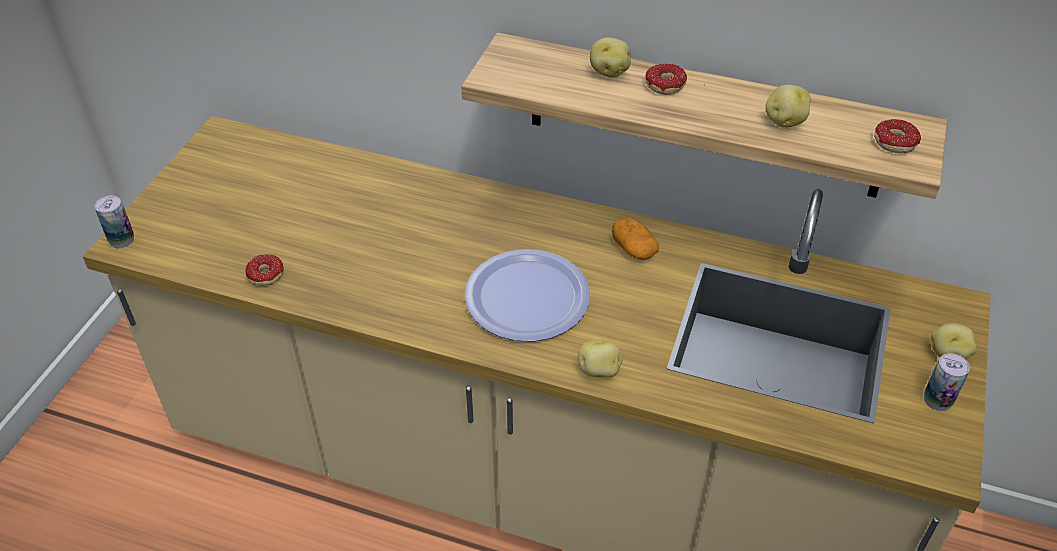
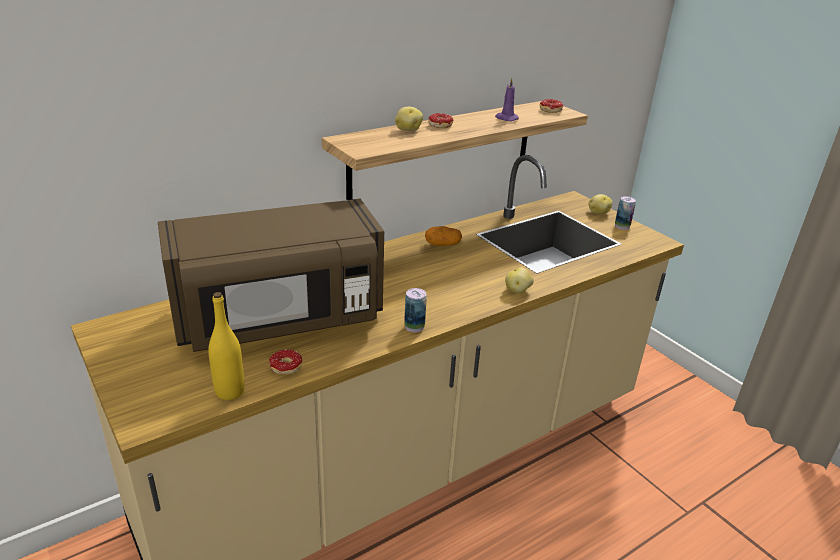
camera: 55 degrees left, 15 degrees down
(122, 240) = (139, 421): can -> can (414, 326)
(200, 264) = (230, 391): none -> yellow bottle
(339, 222) = (279, 319): none -> brown microwave
(527, 297) = (437, 286): plate -> none
(784, 121) = (506, 118): potato -> purple candle

